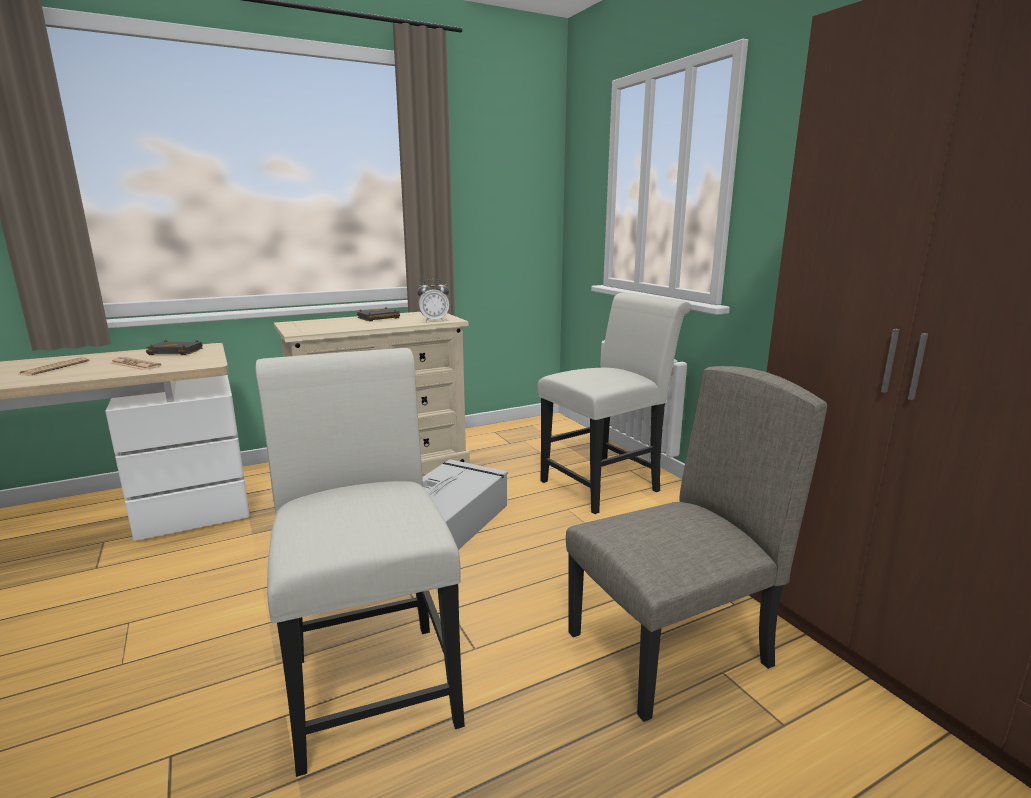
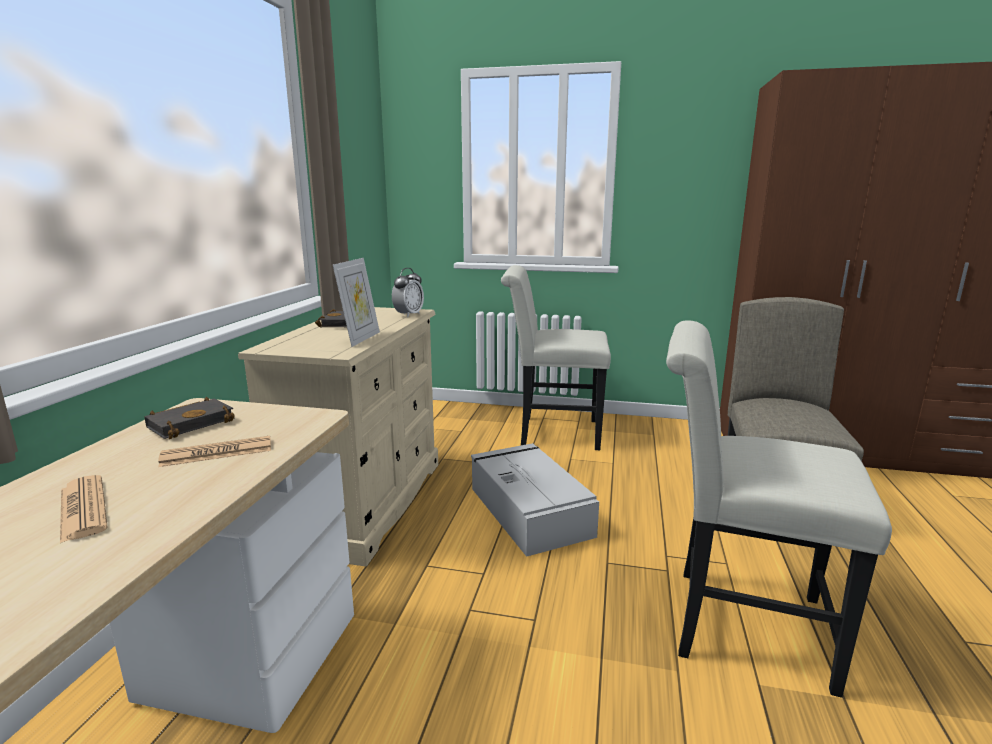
camera: 50 degrees left, 0 degrees up
(341, 328) = (360, 338): none -> picture frame
(606, 484) = (552, 433): white chair -> white chair turned 90 degrees counterclockwise

